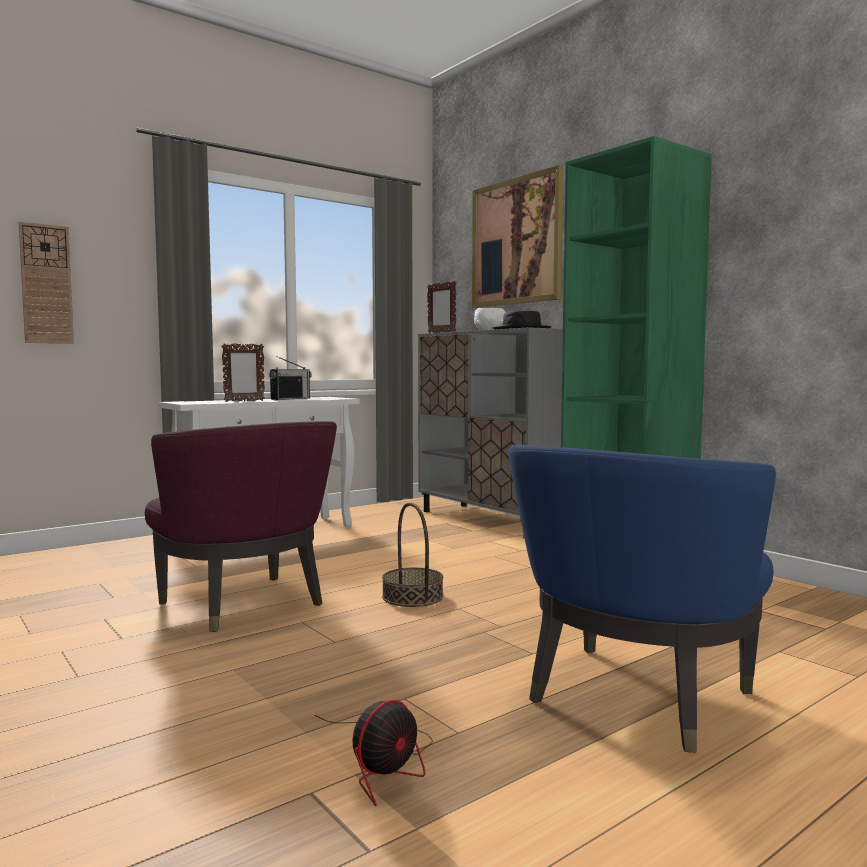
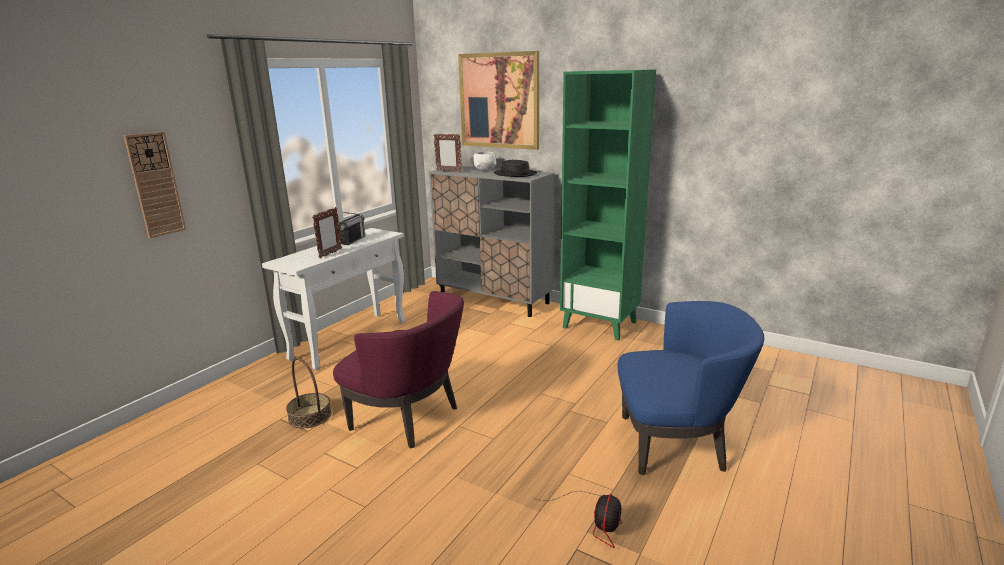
camera: 20 degrees left, 15 degrees up
(413, 597) = (505, 388): basket -> basket (310, 416)
(633, 699) = (676, 444): blue armchair -> blue armchair turned 105 degrees counterclockwise

